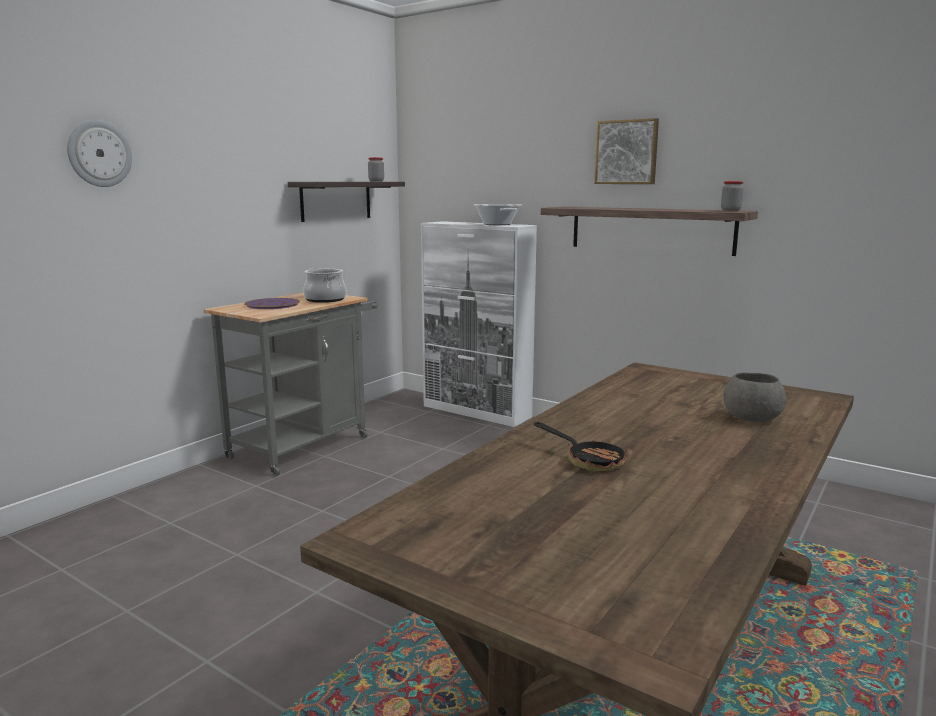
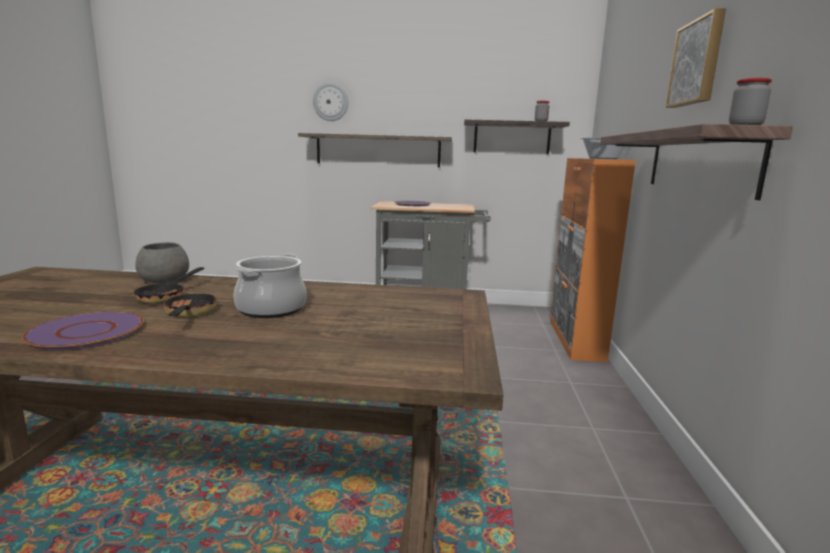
camera: 60 degrees right, 0 degrees up
(185, 231) = (378, 150): none -> shelf
(325, 299) = (448, 207): cooking pot -> cooking pot (271, 309)
(477, 411) = (575, 340): white cabinet -> orange cabinet
(662, 453) = (189, 314): none -> frying pan
(711, 494) = (86, 332): none -> purple plate
(750, 417) = (325, 338): grey bowl -> grey bowl (164, 280)

